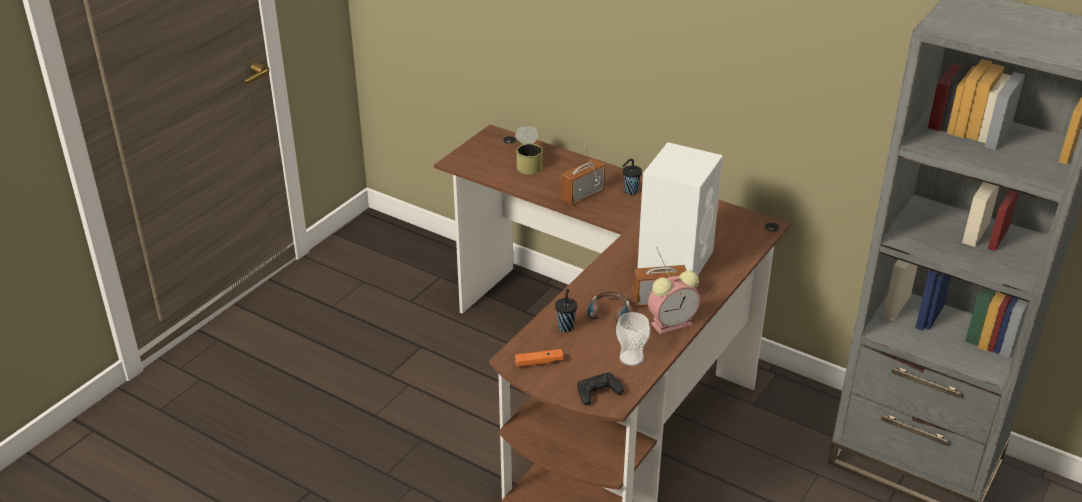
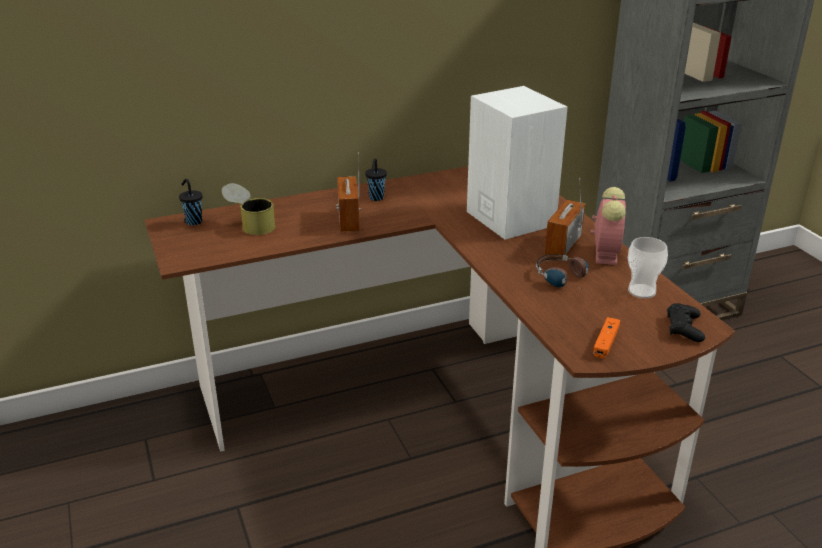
camera: 55 degrees left, 5 degrees down
(566, 327) = (558, 306): black cup -> black cup (193, 221)

